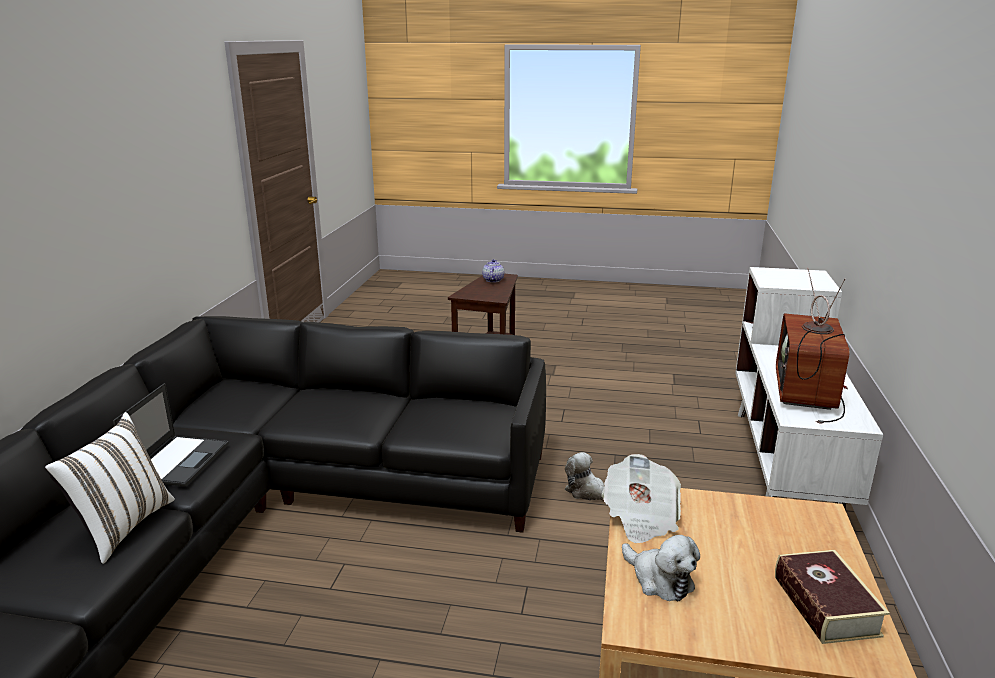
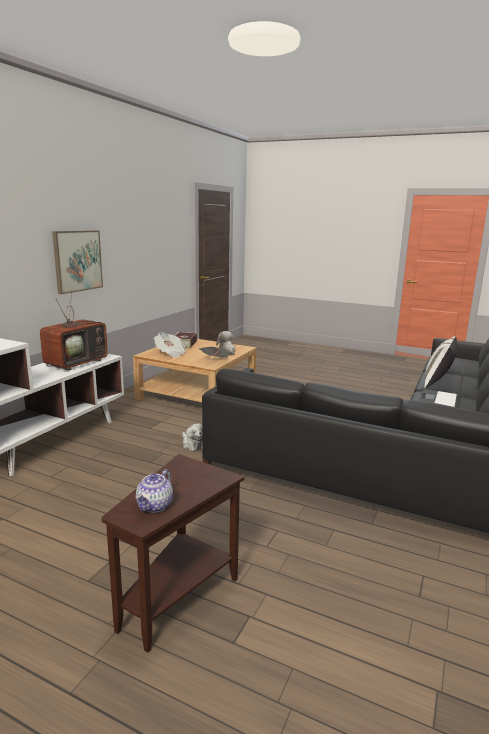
camera: 165 degrees left, 5 degrees down
(781, 533) = (170, 353): none -> newspaper
(938, 262) = (77, 261): none -> picture

